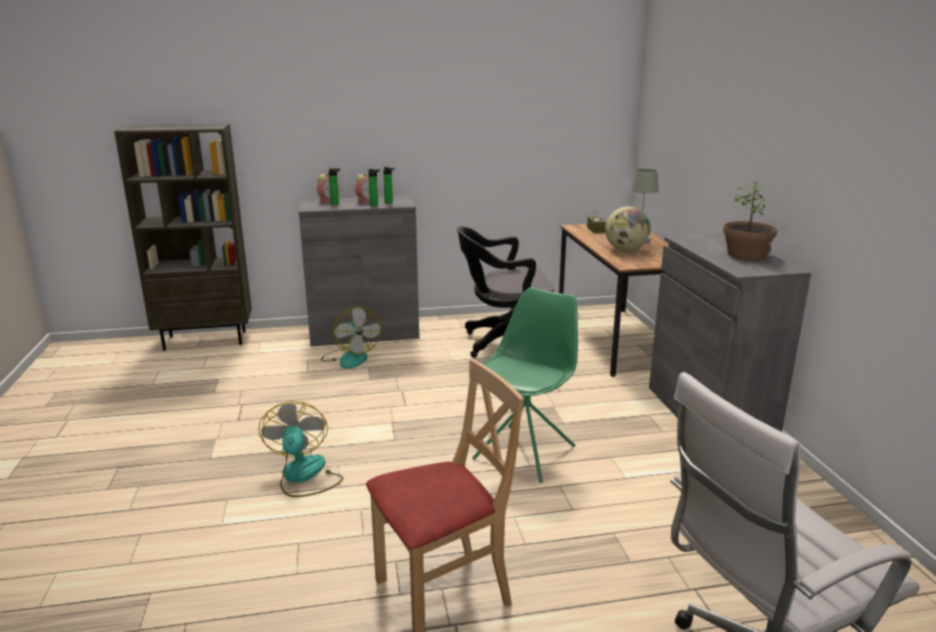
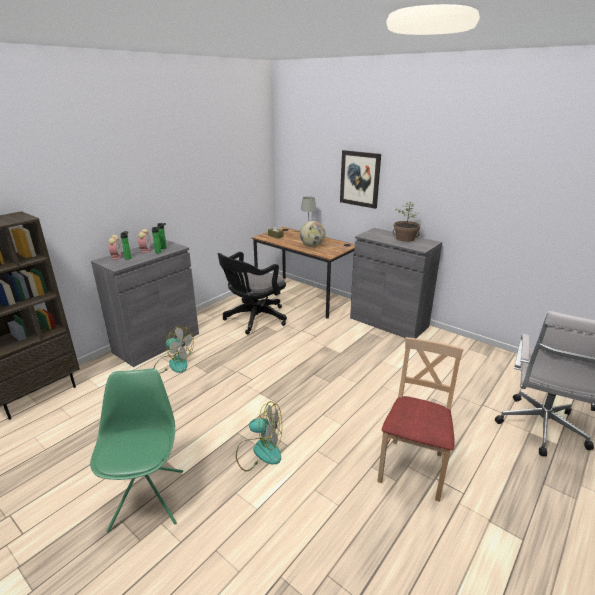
camera: 40 degrees left, 5 degrees up
(304, 476) = (259, 451): fan -> fan turned 150 degrees clockwise
(525, 452) = (346, 376): green chair -> green chair (148, 498)
(721, 142) = (360, 179): none -> picture

